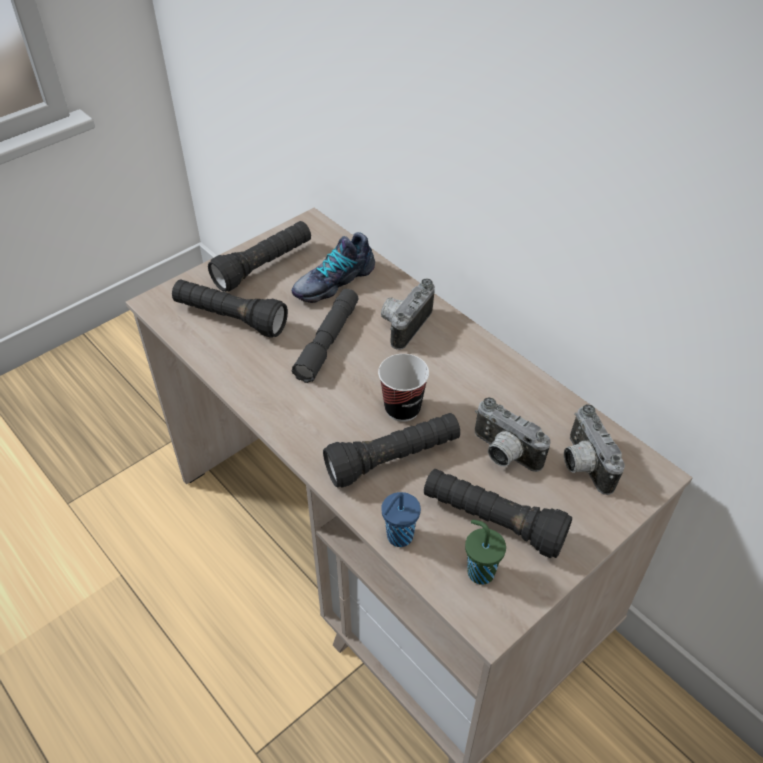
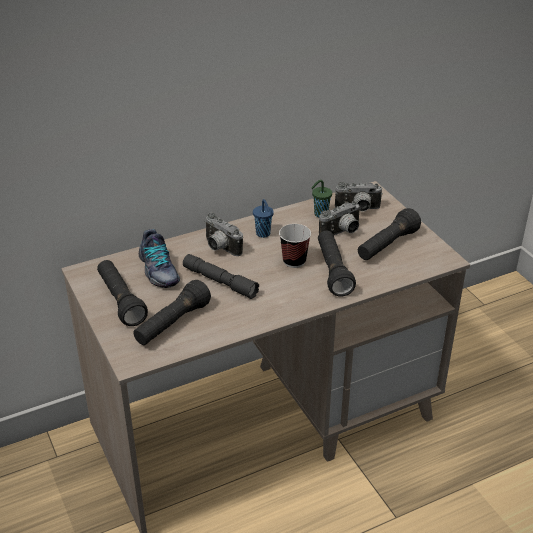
camera: 75 degrees left, 10 degrees down
(398, 537) = (389, 279): blue cup -> blue cup (263, 234)
(479, 571) = (417, 256): green cup -> green cup (320, 214)

